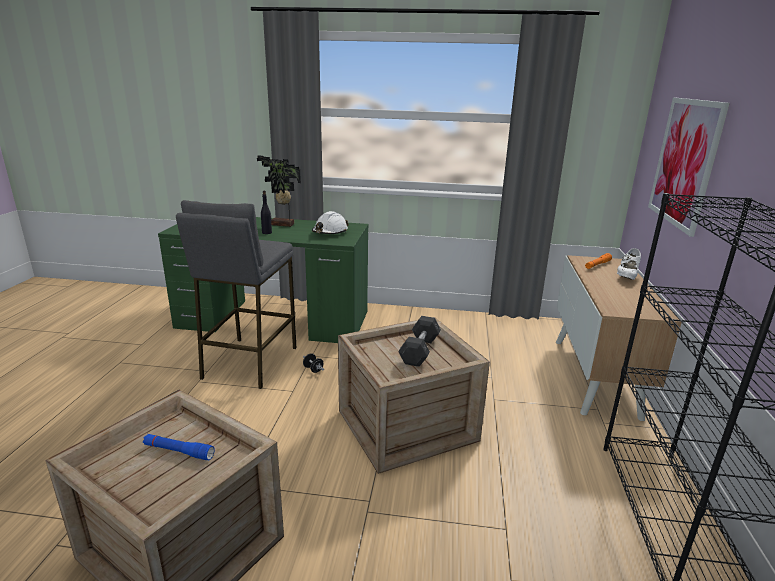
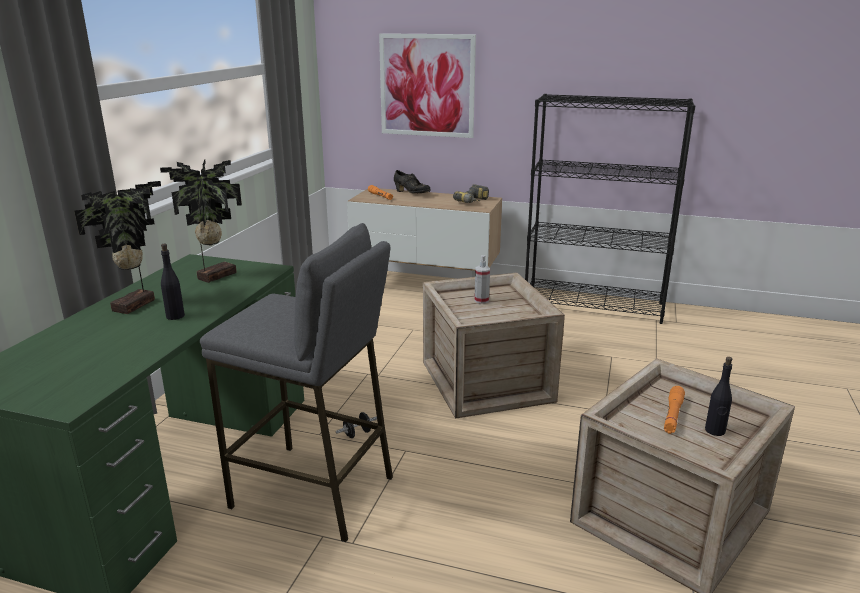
camera: 80 degrees left, 0 degrees up
(142, 477) = (715, 431): none -> black bottle
(178, 451) = (672, 415): blue flashlight -> orange flashlight
(330, 232) = (214, 275): white hard hat -> potted plant
(419, 350) = (481, 300): grey dumbbell -> spray bottle
(627, 276) = (411, 193): white shoe -> black shoe
(634, 306) = (474, 202): none -> power drill

